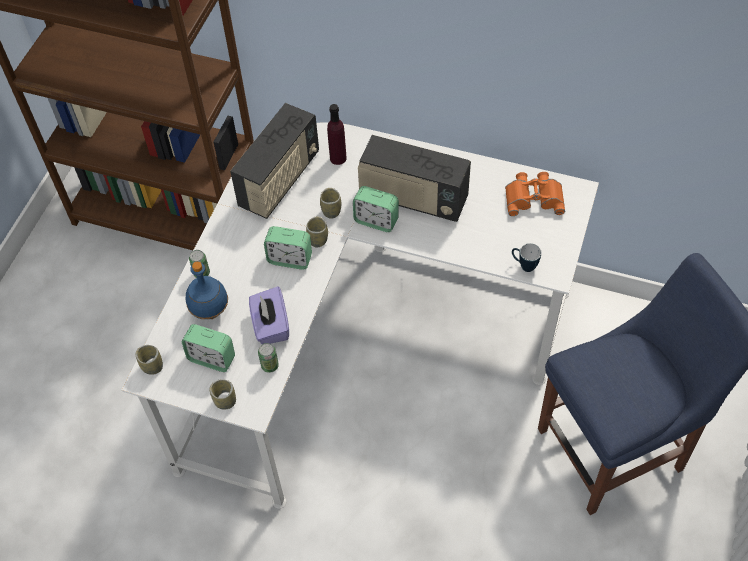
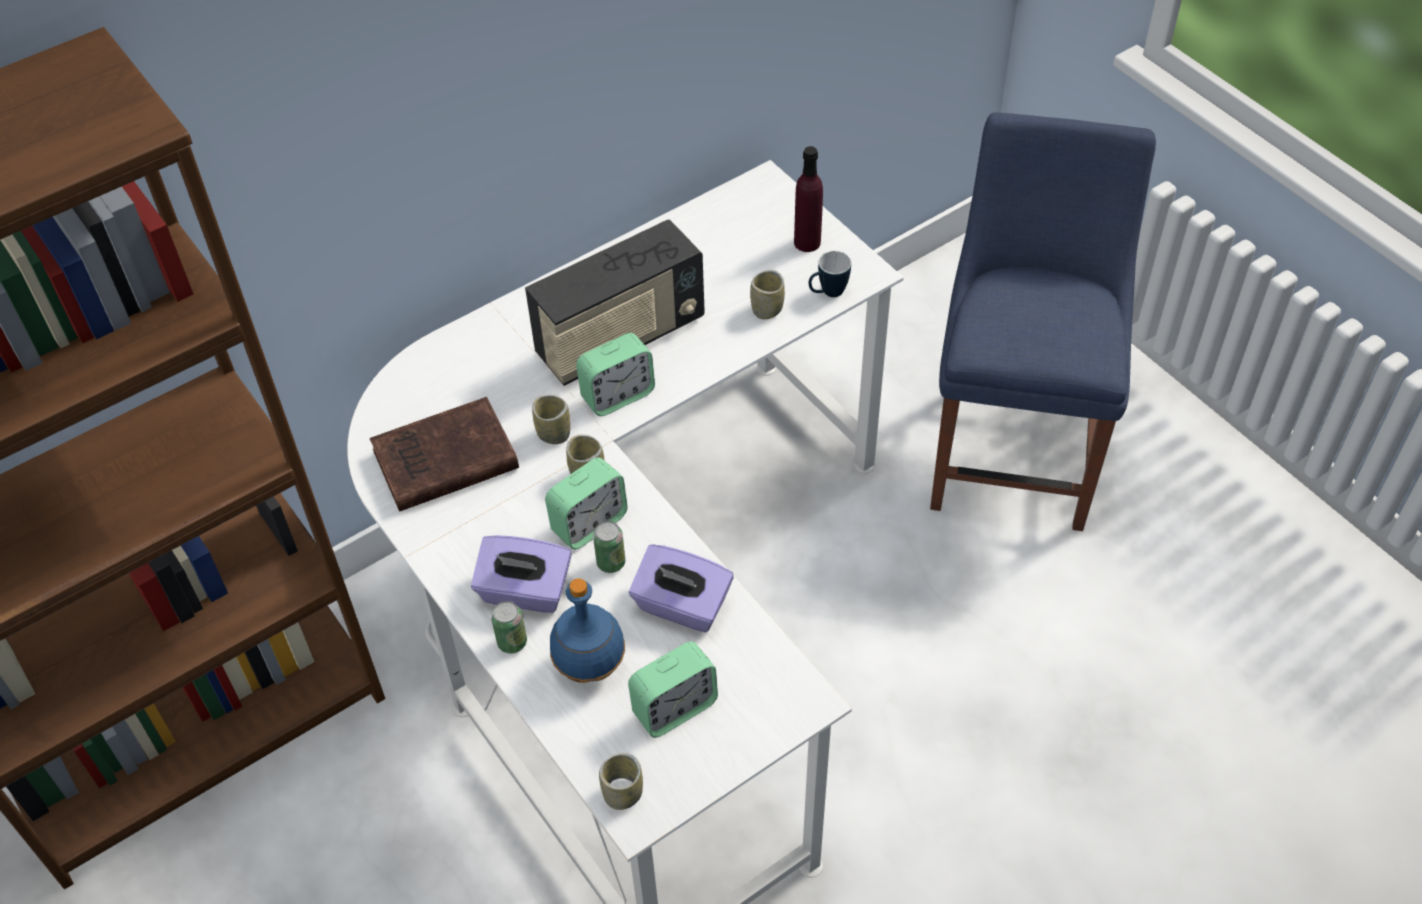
camera: 55 degrees left, 5 degrees down
(225, 401) = (762, 729): cup -> cup (767, 309)
(232, 260) = (525, 592): none -> purple tissue box
(270, 365) = (747, 643): can -> can (611, 562)
(280, 180) = (442, 462): radio -> brown book
(338, 158) = (471, 378): purple bottle -> purple bottle (807, 242)
(534, 197) = (734, 226): orange binoculars -> none

